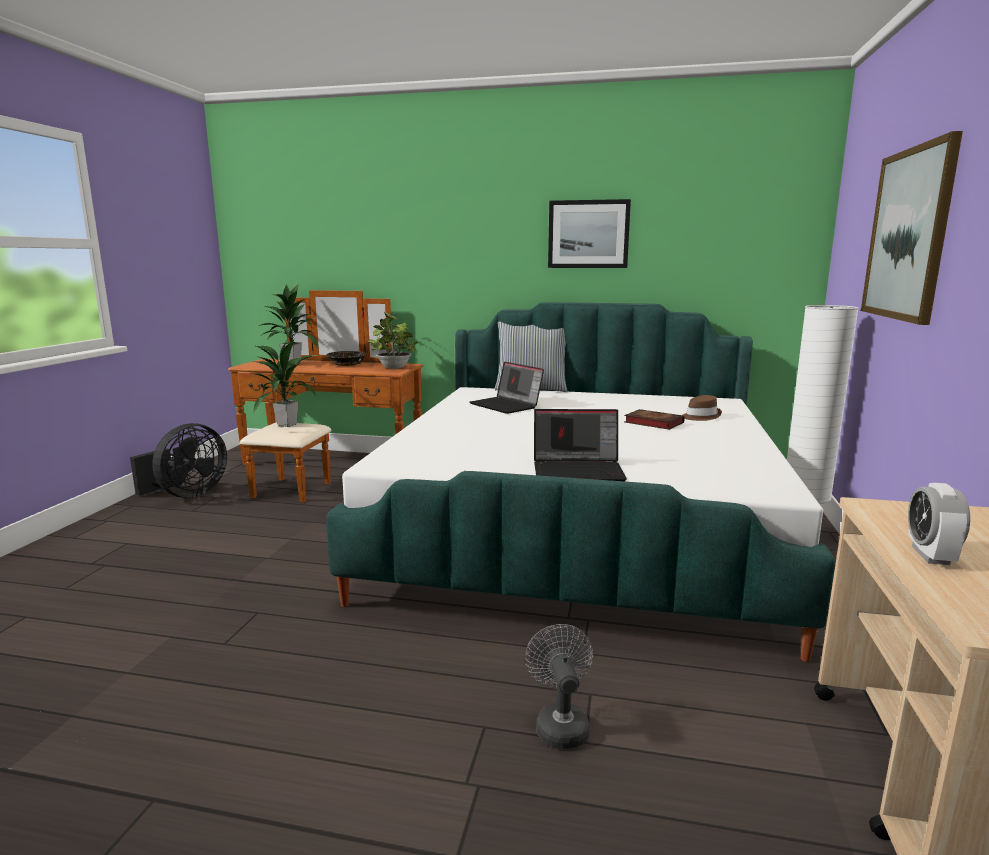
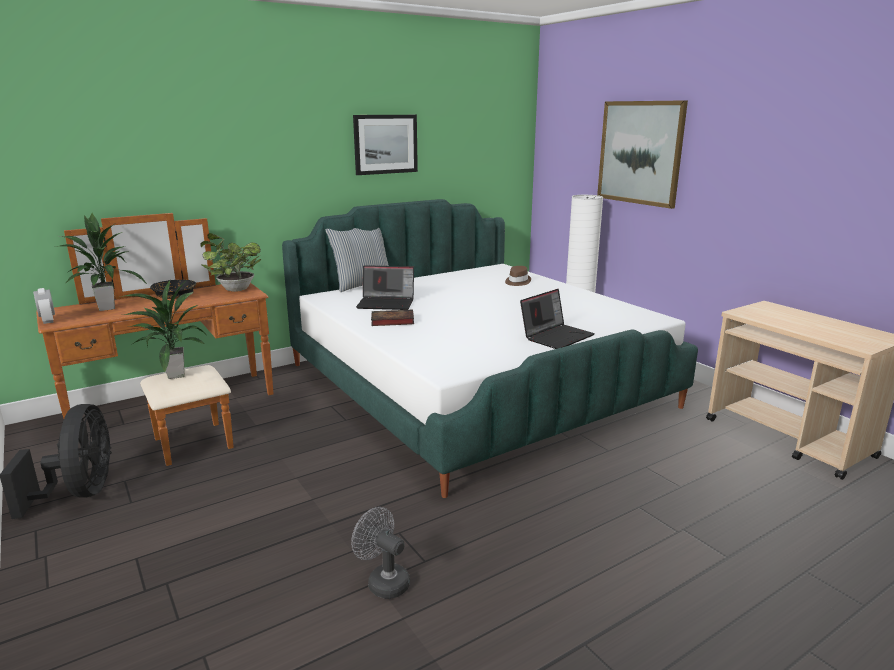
camera: 45 degrees left, 5 degrees up
(560, 724) = (660, 486): grey fan -> grey fan (383, 581)
(652, 423) = (506, 293): book -> book (391, 321)
(930, 555) = (798, 327): alarm clock -> alarm clock (48, 320)

